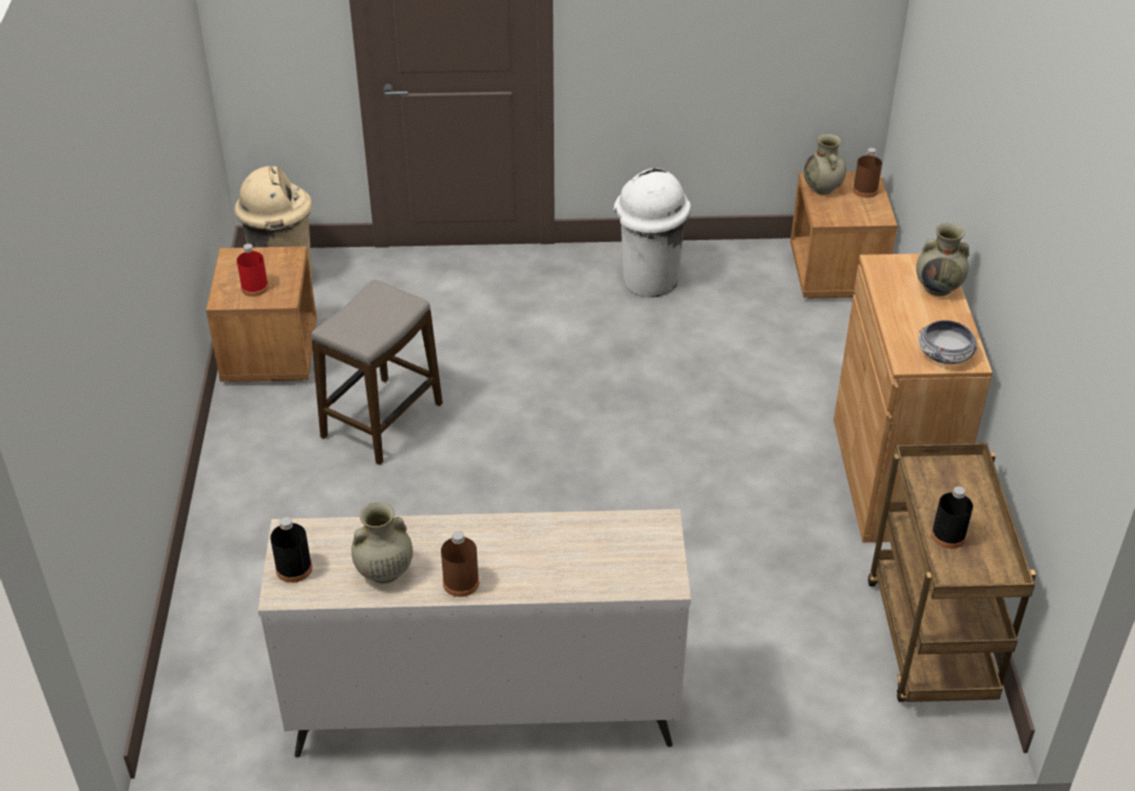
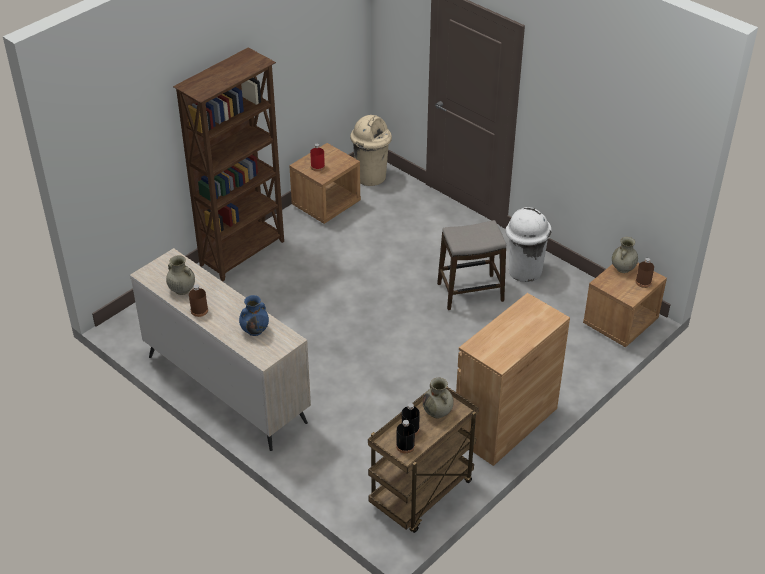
camera: 45 degrees right, 0 degrees up
(236, 497) = (243, 253): none -> brown bookcase
(294, 568) = (157, 269): black bottle -> black bottle (405, 446)
(381, 421) = (332, 258): stool -> stool (470, 292)
(588, 549) = (255, 330): none -> blue vase
(938, 287) = (538, 327): beige vase -> beige vase (437, 412)
(945, 353) = (494, 354): bowl -> none

